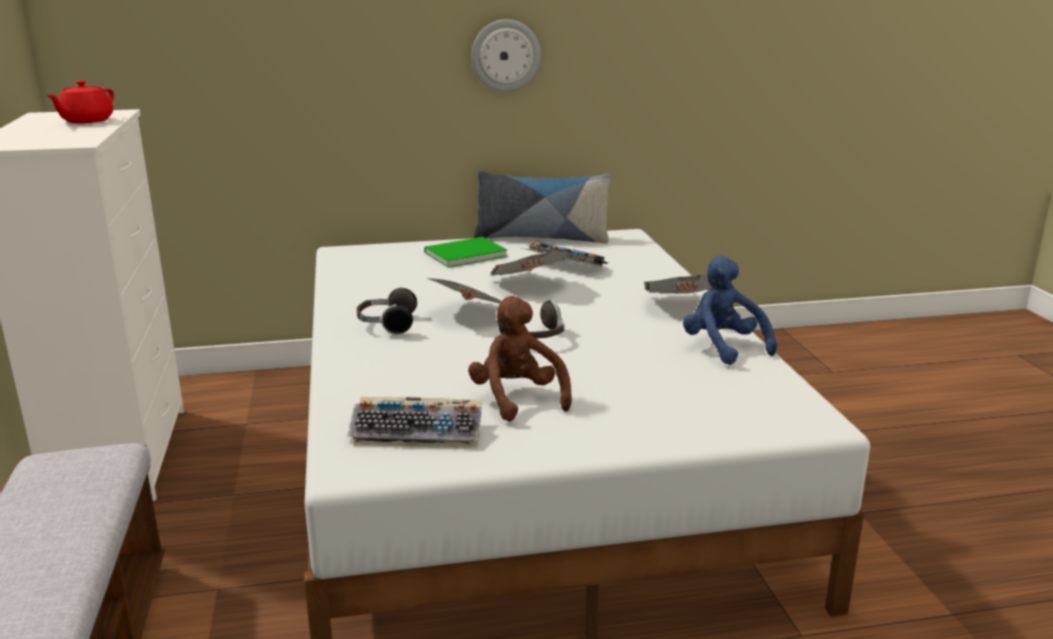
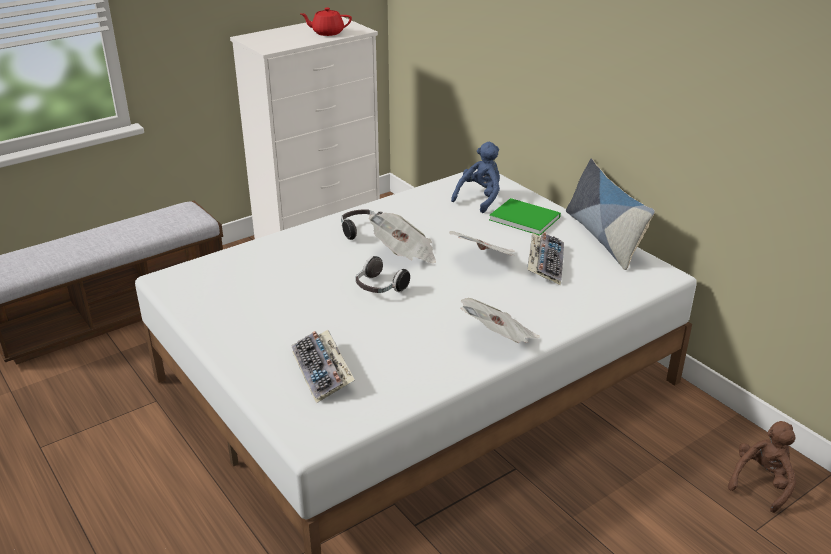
camera: 65 degrees right, 10 degrees up
(419, 432) = (217, 286): keyboard -> keyboard (323, 372)
(505, 55) = (620, 66): wall clock -> none
(517, 398) = (279, 306): brown plush toy -> brown plush toy (762, 483)
(723, 347) = (426, 373): blue plush toy -> blue plush toy (480, 198)

